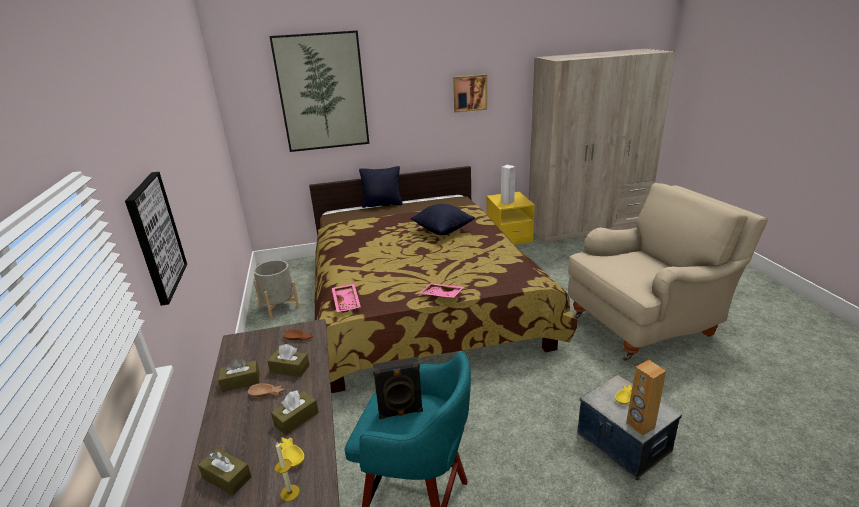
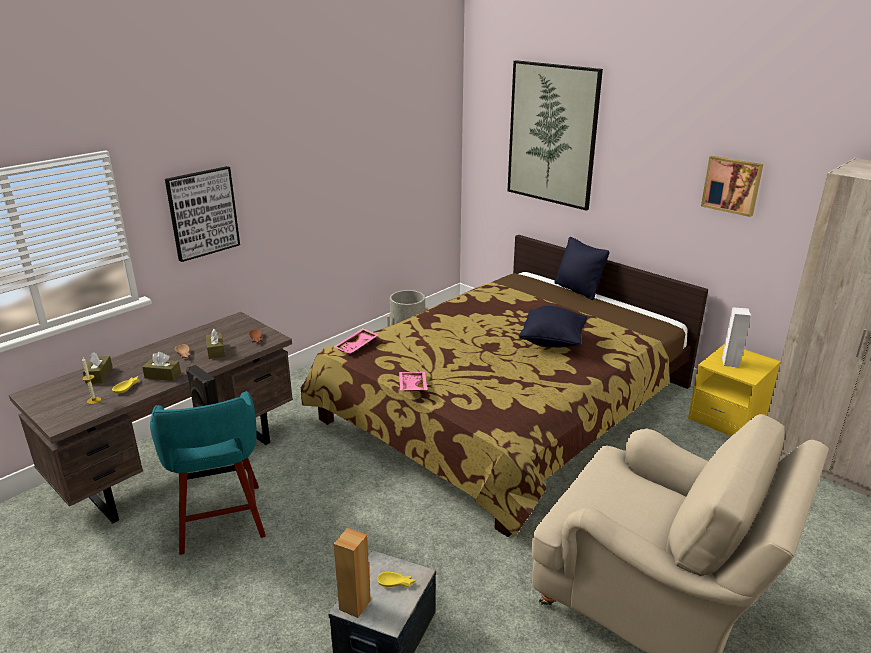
camera: 55 degrees right, 0 degrees up
(241, 382) = (191, 340): brown tissue box -> none

